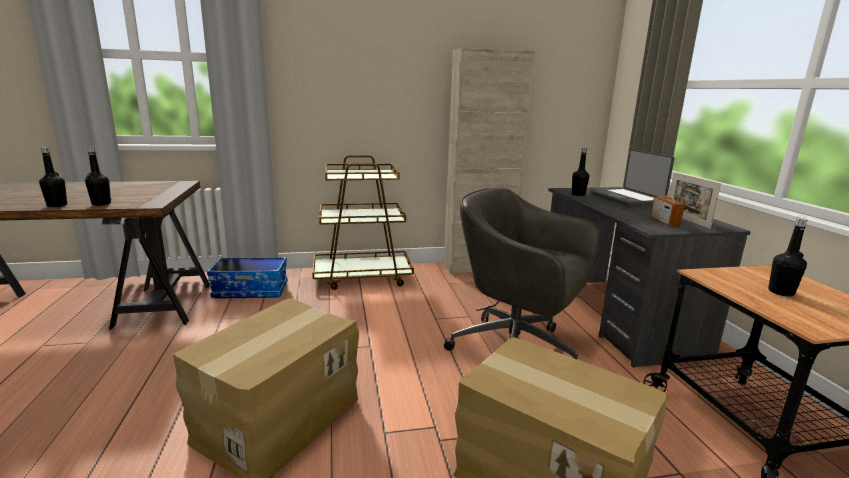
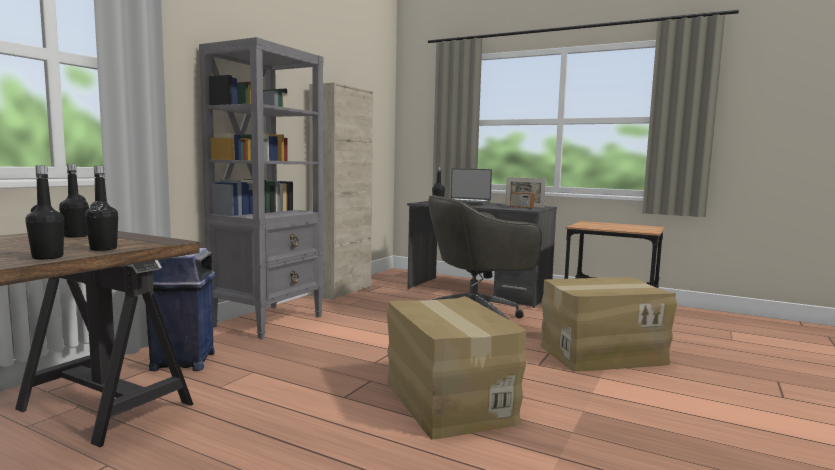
camera: 50 degrees left, 10 degrees down
(251, 290) = (182, 362): storage box -> blue trash can
(363, 277) = (269, 321): brown cart -> grey bookcase
(781, 292) = (612, 226): black bottle -> black bottle (76, 236)

